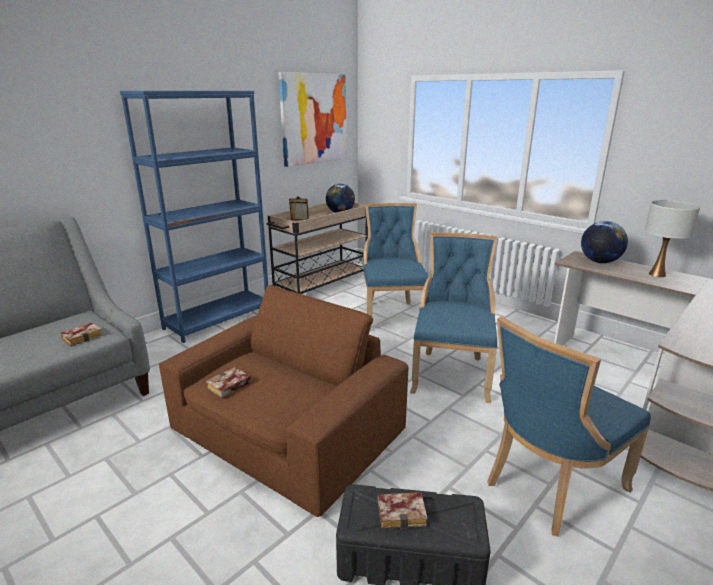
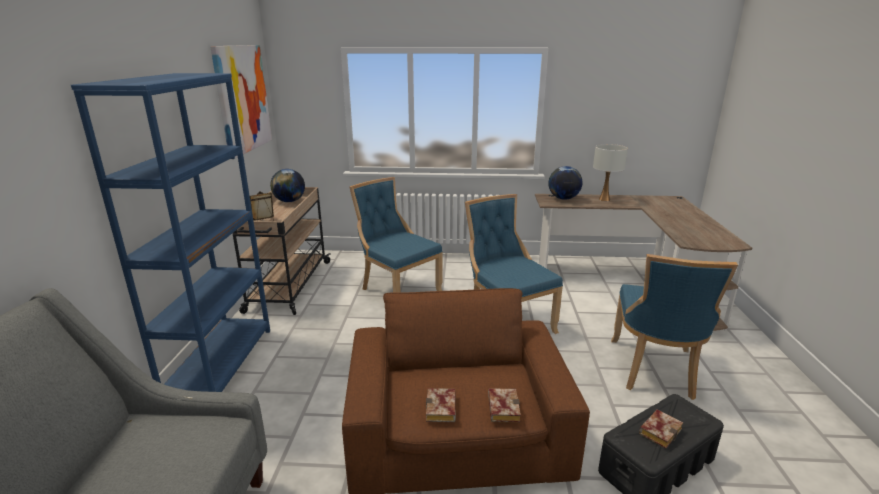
camera: 40 degrees left, 0 degrees up
(83, 336) = (195, 446): book -> book (501, 407)

